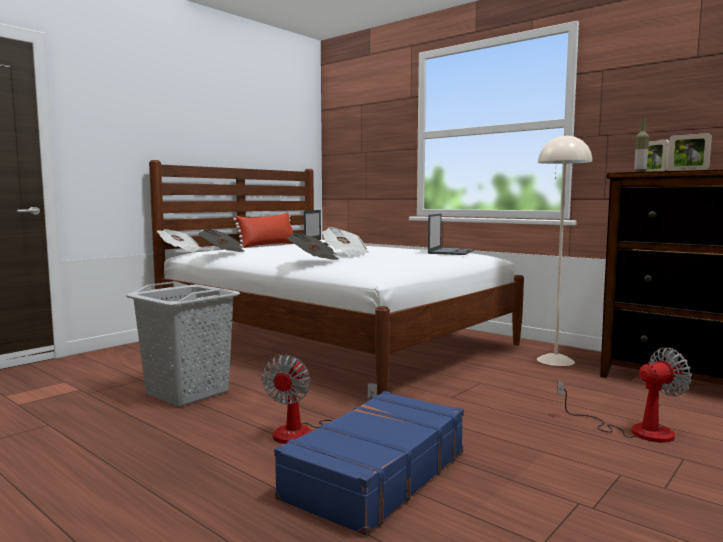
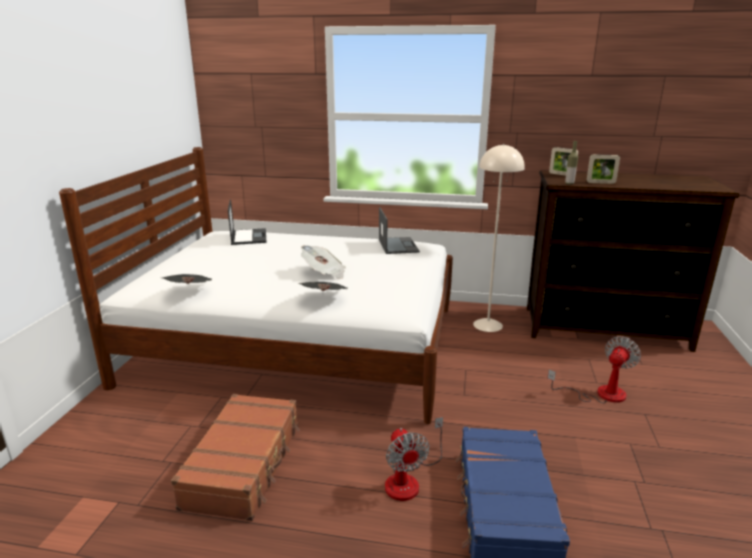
camera: 30 degrees left, 15 degrees up
(180, 251) = (118, 290): newspaper -> none
(188, 392) = (244, 465): grey laundry basket -> brown suitcase
(268, 245) = (185, 249): red pillow -> none

